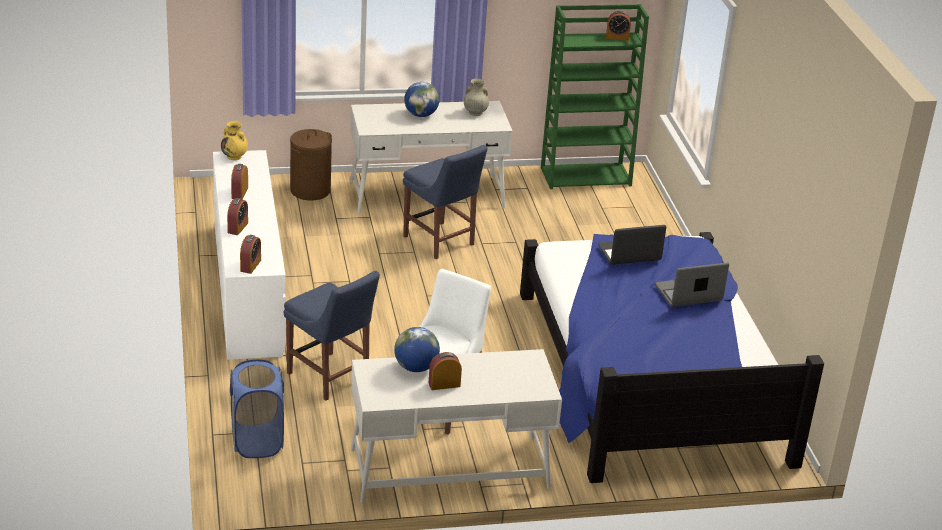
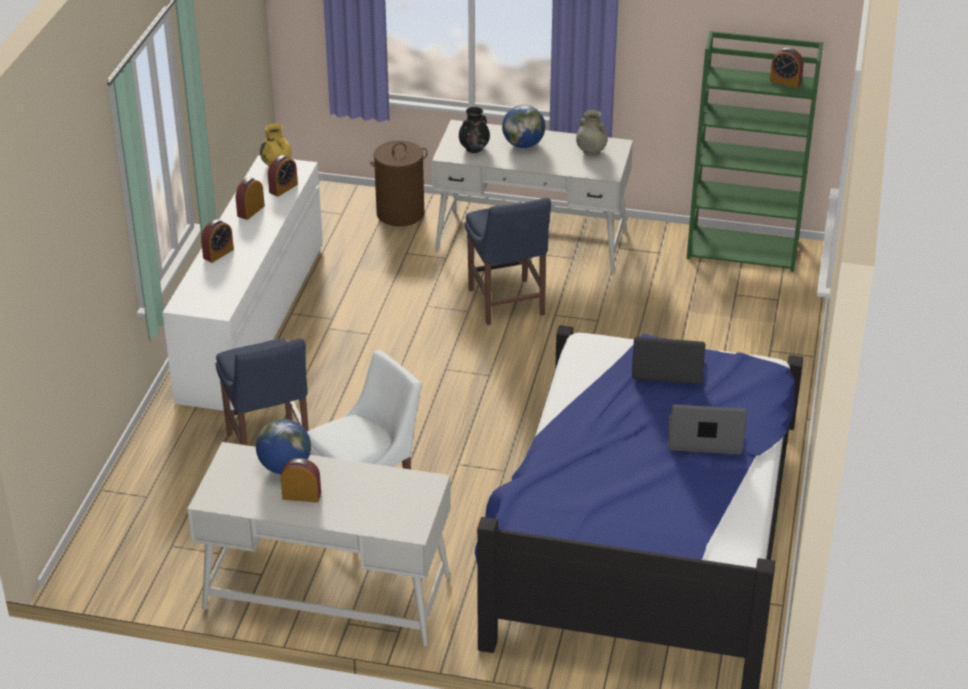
camera: 25 degrees right, 5 degrees up
(250, 265) = (199, 302): alarm clock -> alarm clock (283, 188)
(257, 441) = (140, 509): blue laundry basket -> none
(385, 122) = (474, 148): none -> black vase

